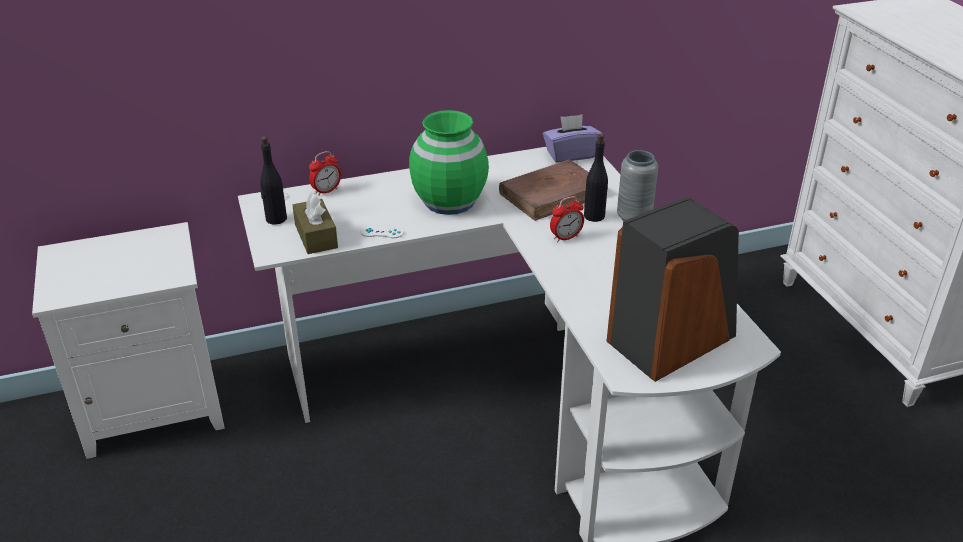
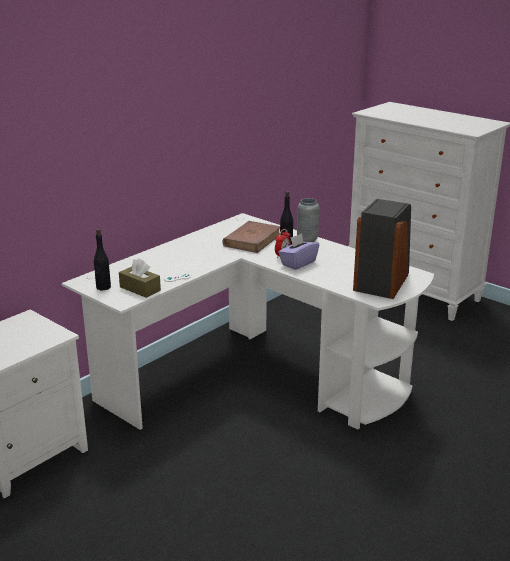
camera: 30 degrees left, 10 degrees down
(326, 191) = (117, 267): alarm clock -> none
(449, 201) = (199, 256): green vase -> none
(570, 154) = (241, 221): purple tissue box -> purple tissue box (298, 263)

